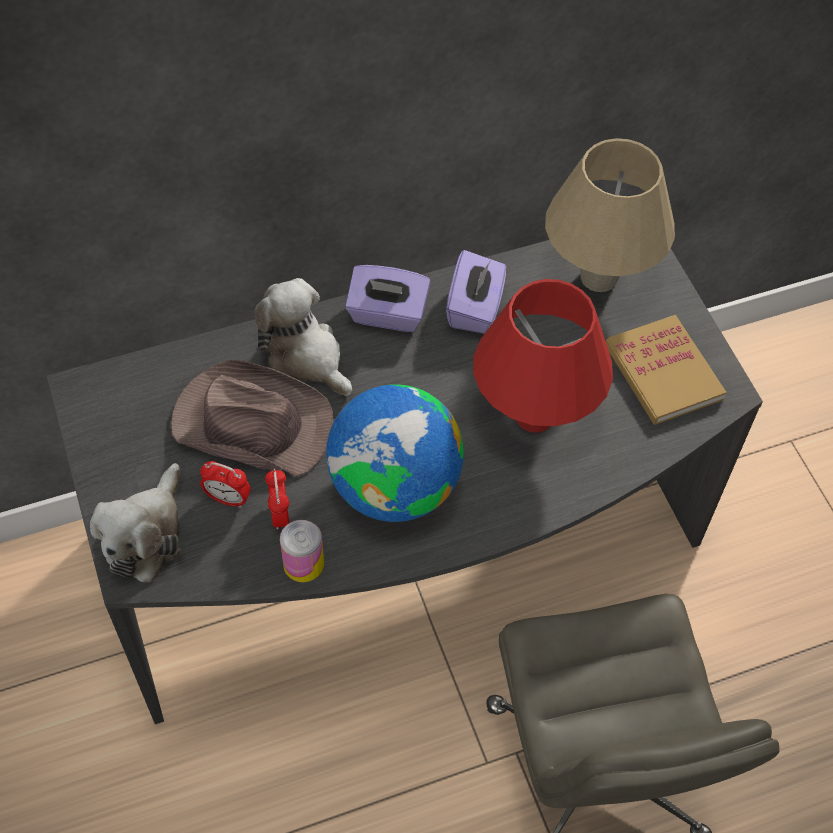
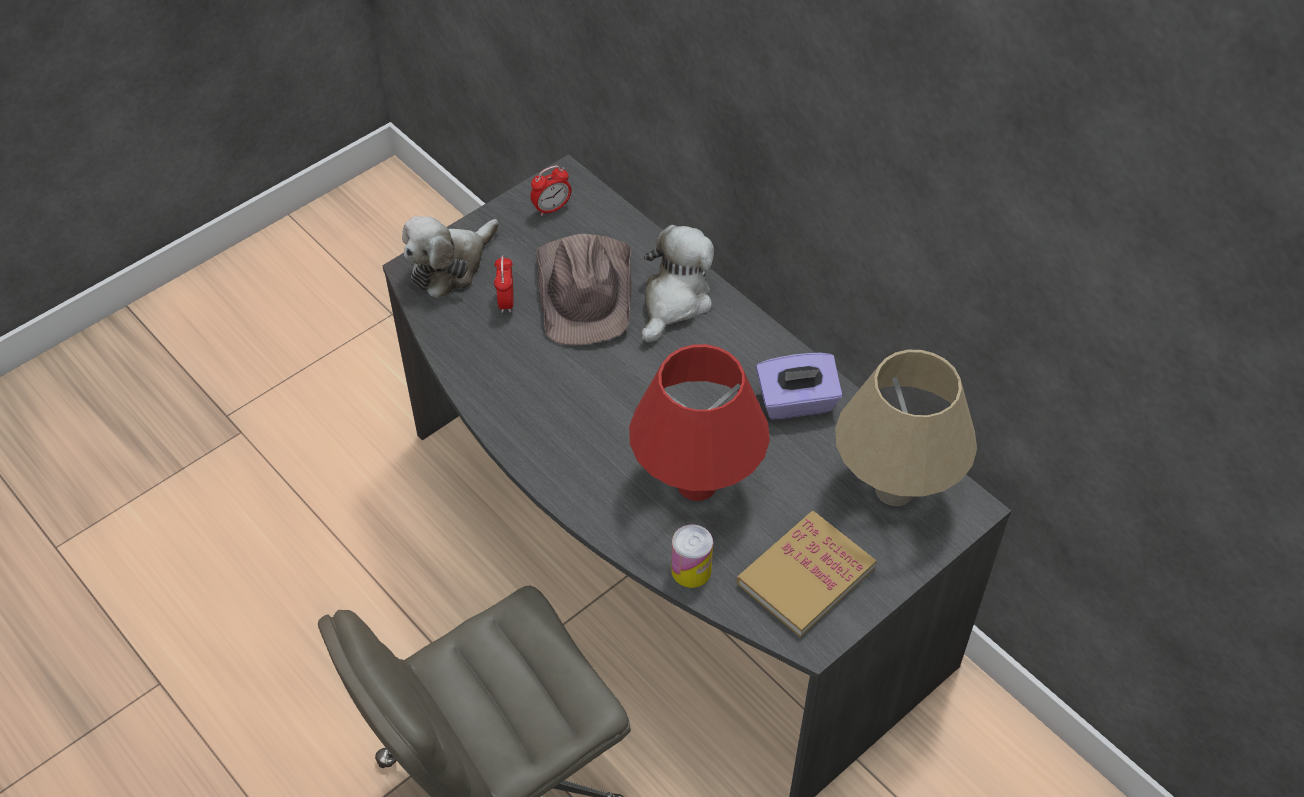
camera: 70 degrees right, 5 degrees down
(146, 535) = (450, 266): plush toy -> plush toy turned 45 degrees counterclockwise
(280, 514) = (507, 339): alarm clock -> alarm clock (551, 208)
(303, 563) = (467, 370): can -> can (691, 570)
(387, 315) = (751, 341): purple tissue box -> none
(393, 487) = (569, 405): globe -> none

